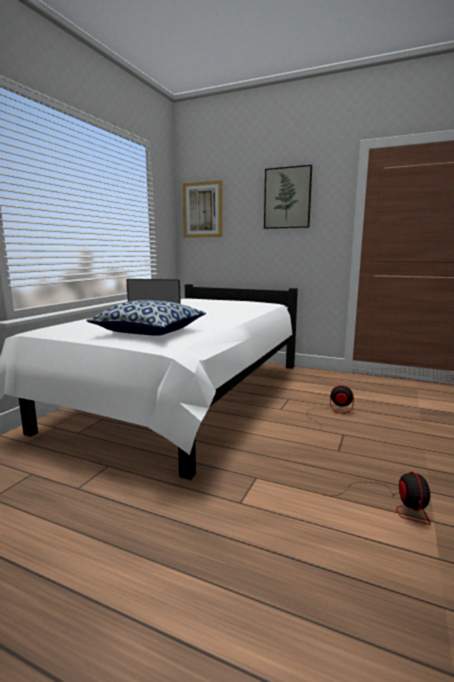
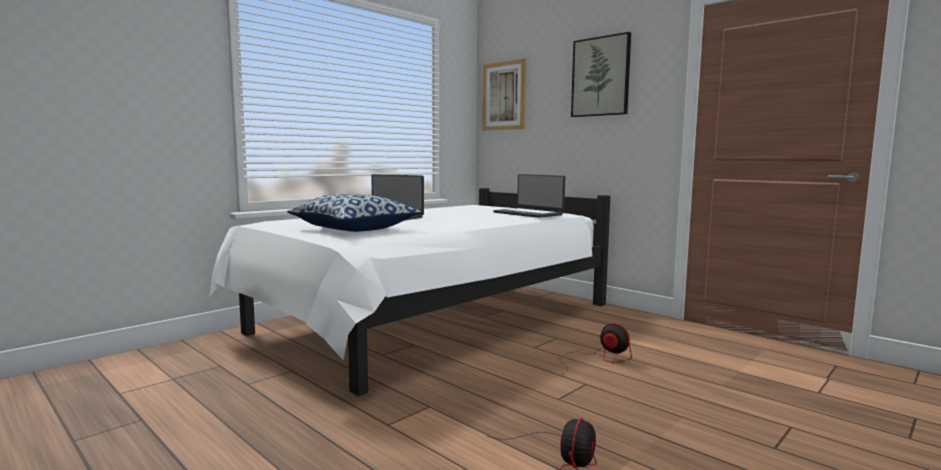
camera: 20 degrees right, 5 degrees down
(250, 305) = (528, 213): none -> laptop

